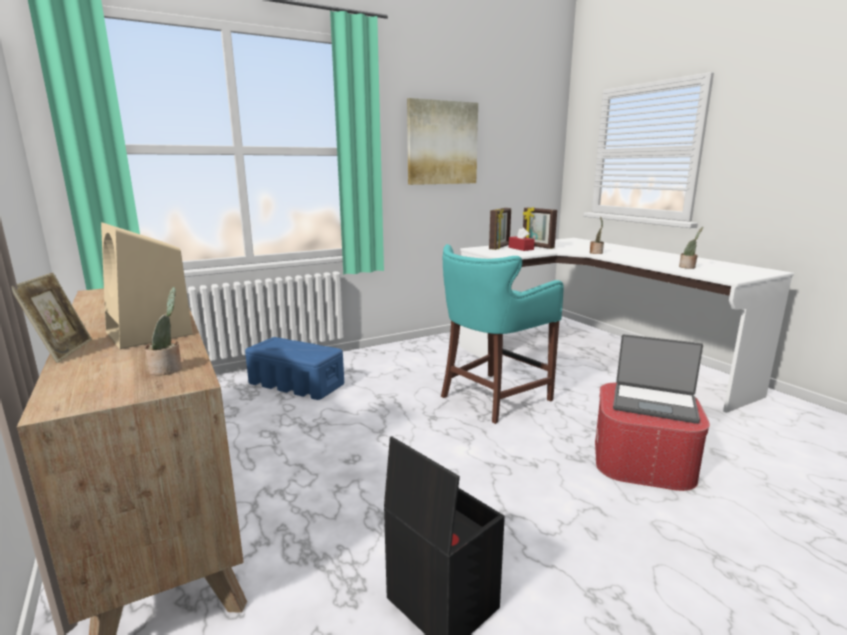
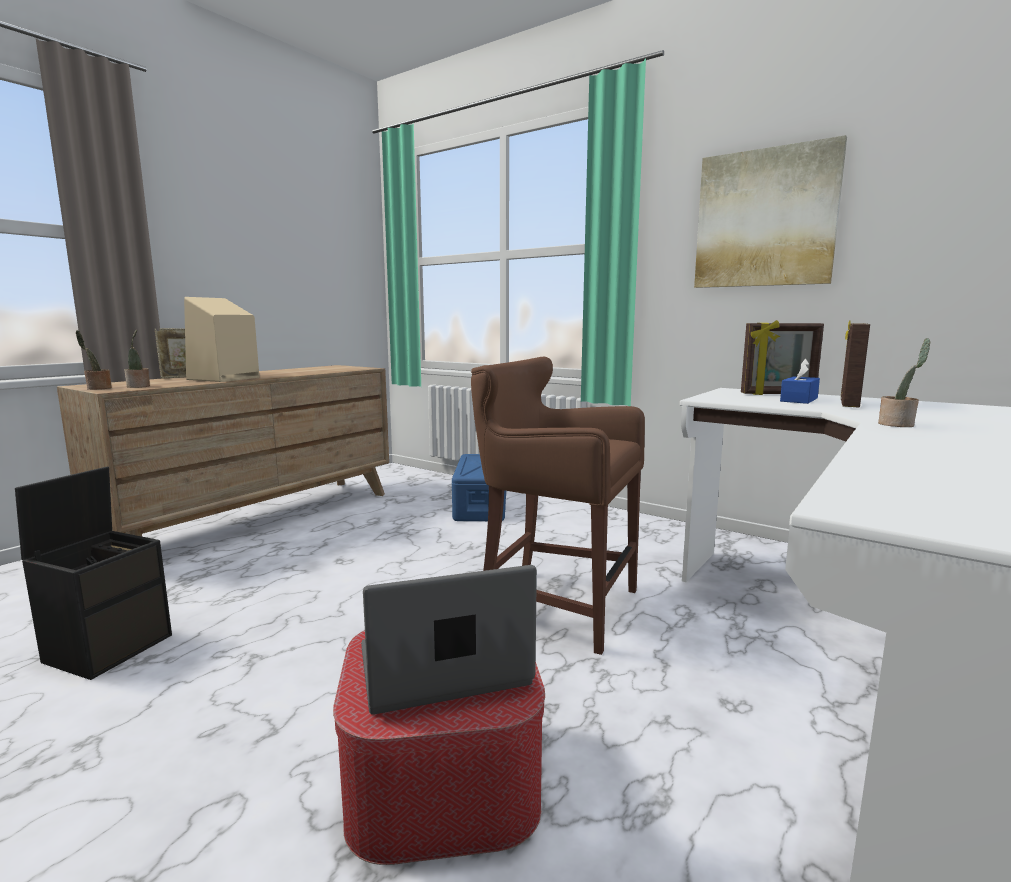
camera: 65 degrees right, 5 degrees down
(492, 398) = (553, 604): turquoise stool -> brown stool
(521, 248) = (799, 400): red tissue box -> blue tissue box
(654, 403) = (444, 670): laptop -> laptop turned 75 degrees clockwise
(688, 267) = (923, 476): potted plant -> potted plant (97, 388)

